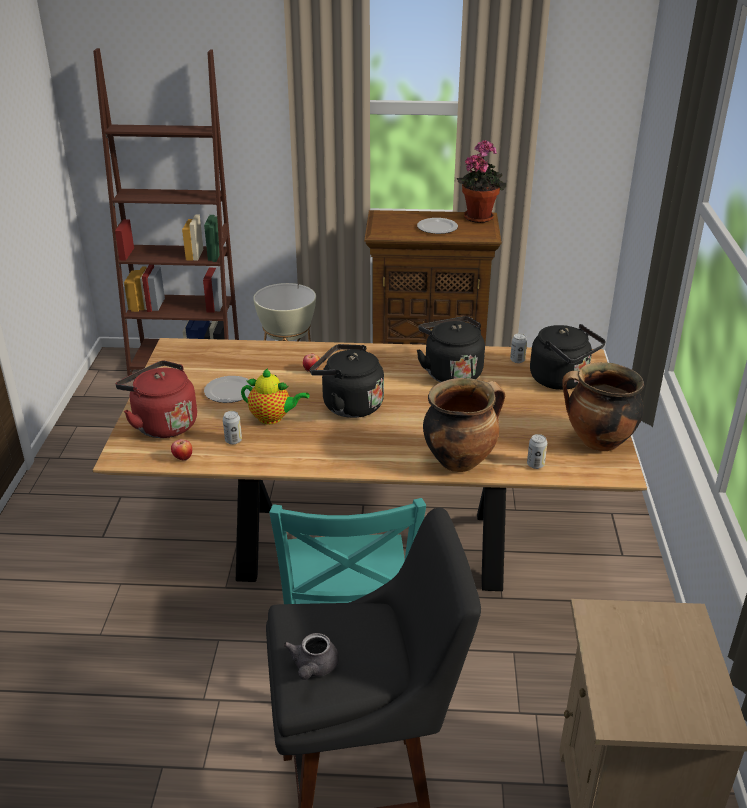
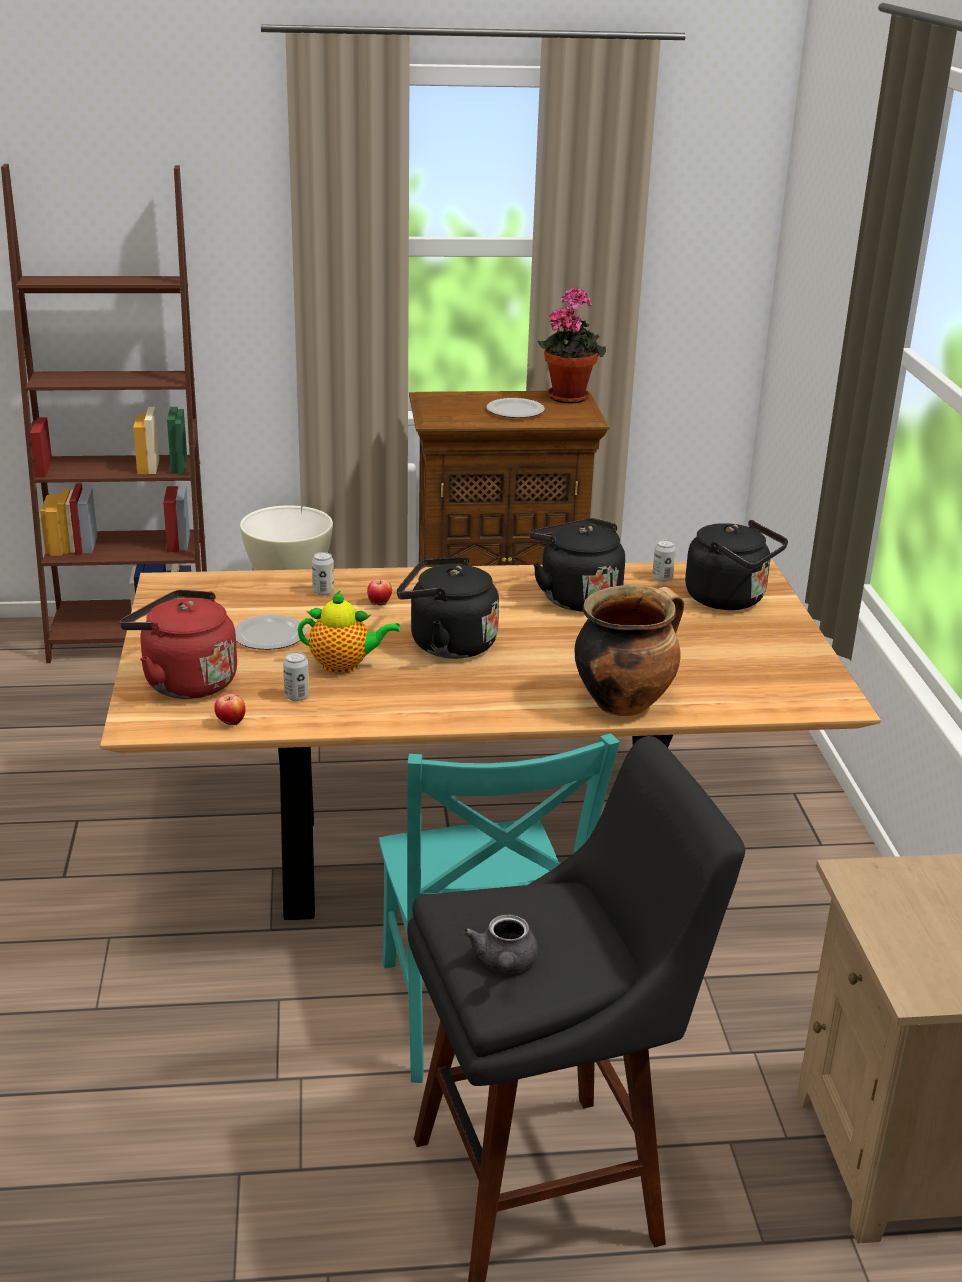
camera: 10 degrees left, 5 degrees down
(535, 465) = (727, 701): can -> can (323, 591)
(597, 442) = (800, 670): cooking pot -> none

